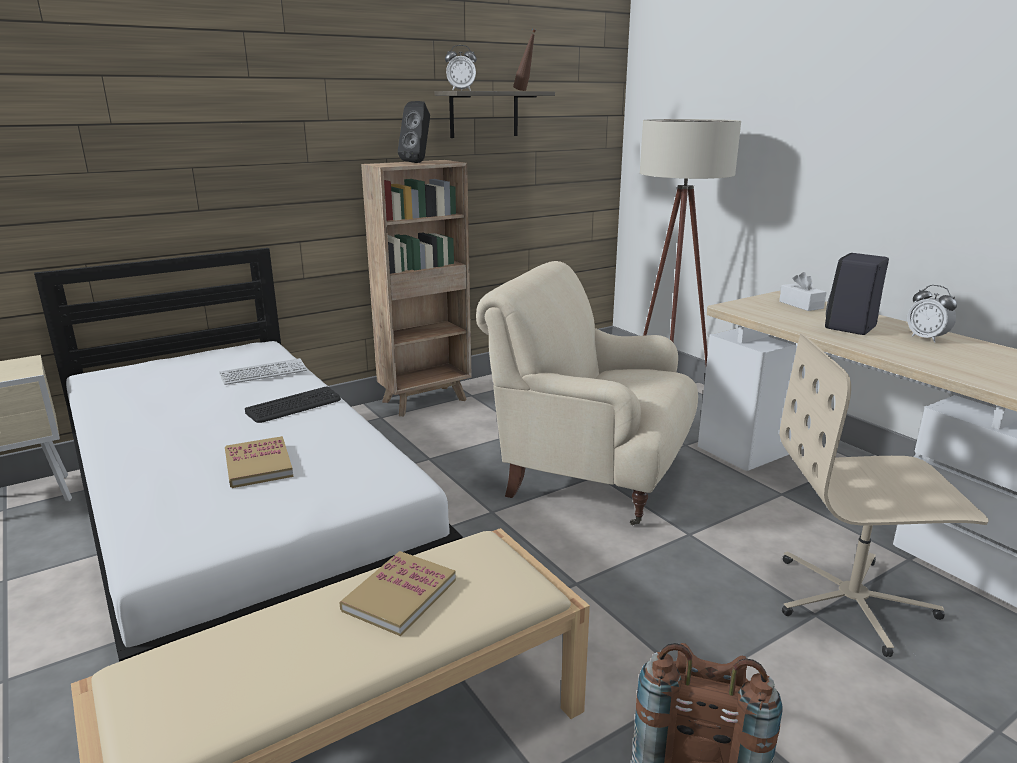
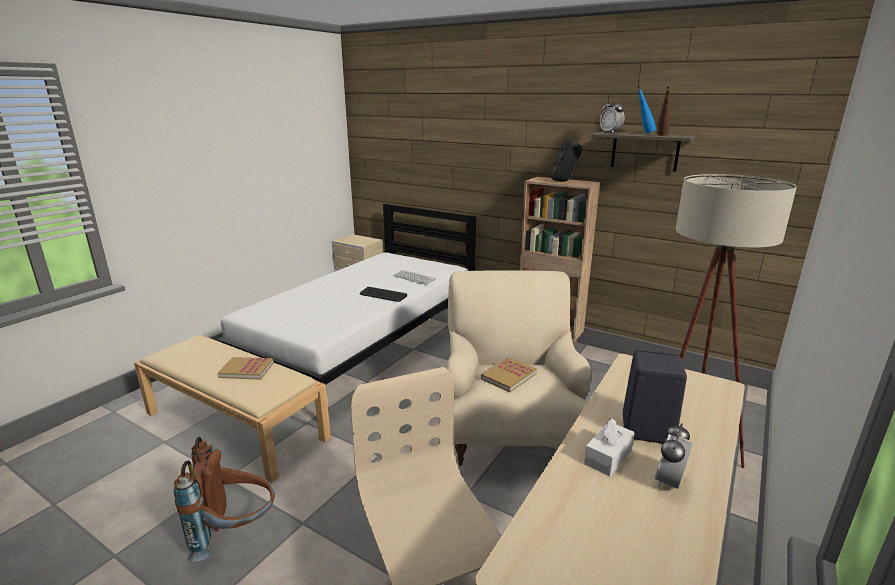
camera: 65 degrees right, 0 degrees up
(258, 465) = (320, 307): book -> book (509, 376)
(489, 90) = (643, 133): none -> blue bottle
(801, 305) = (697, 397): white tissue box -> white tissue box (608, 457)

